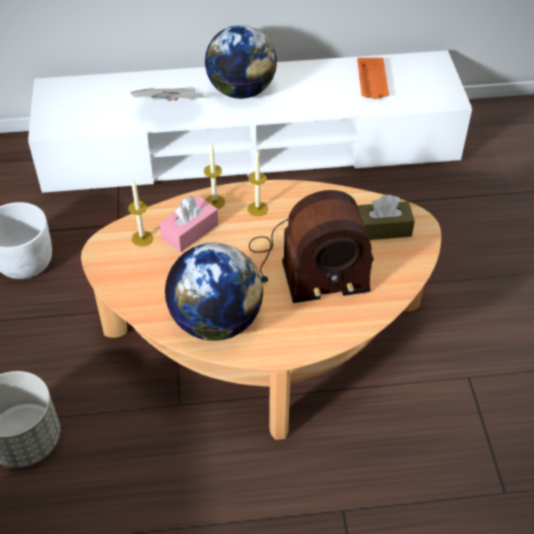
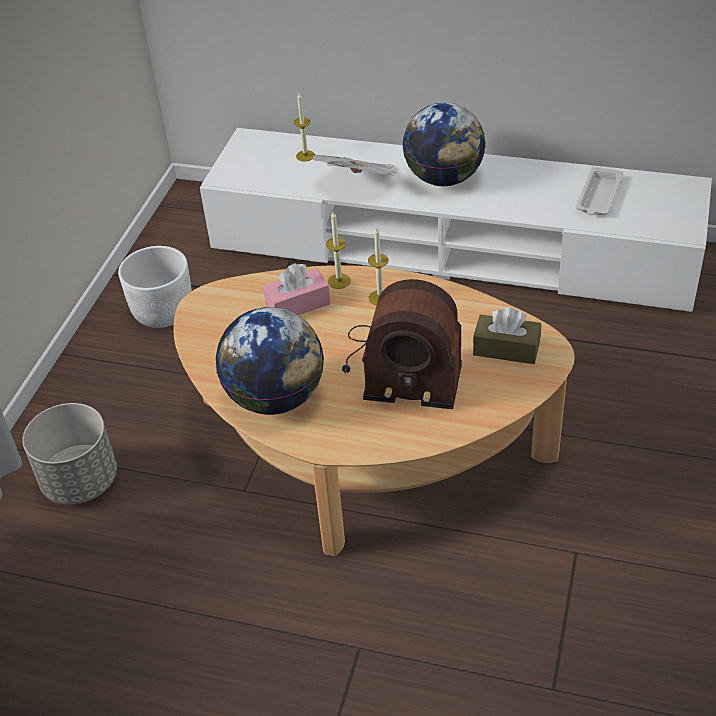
camera: 25 degrees right, 5 degrees down
(142, 238) = (246, 300): candle -> candle (305, 156)
(372, 82) = (598, 196): orange tray -> white tray

